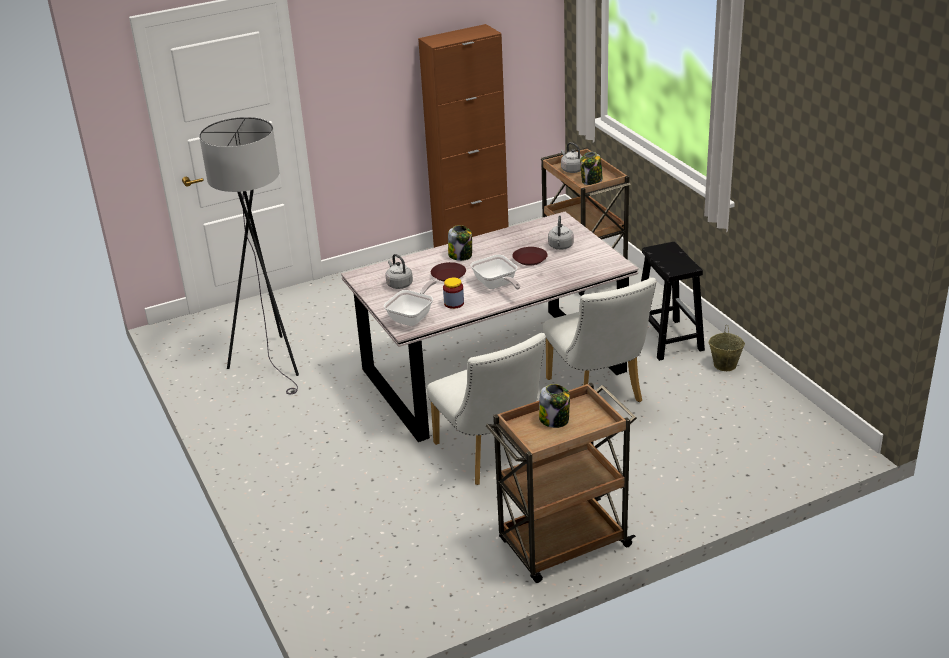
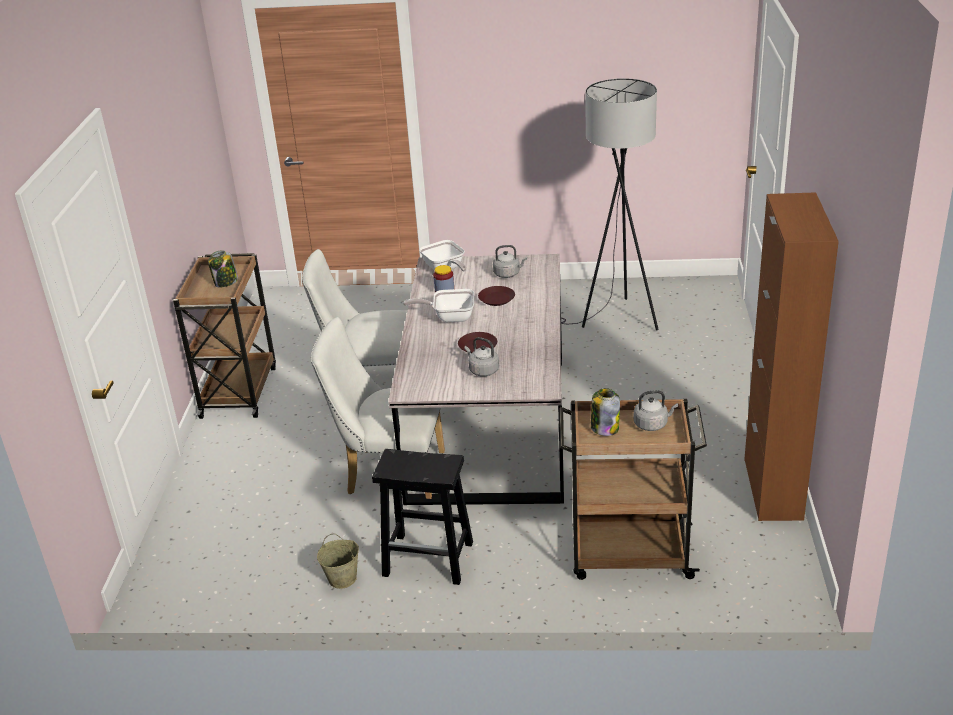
camera: 120 degrees right, 0 degrees up
(460, 255) = (527, 313): jar -> none

